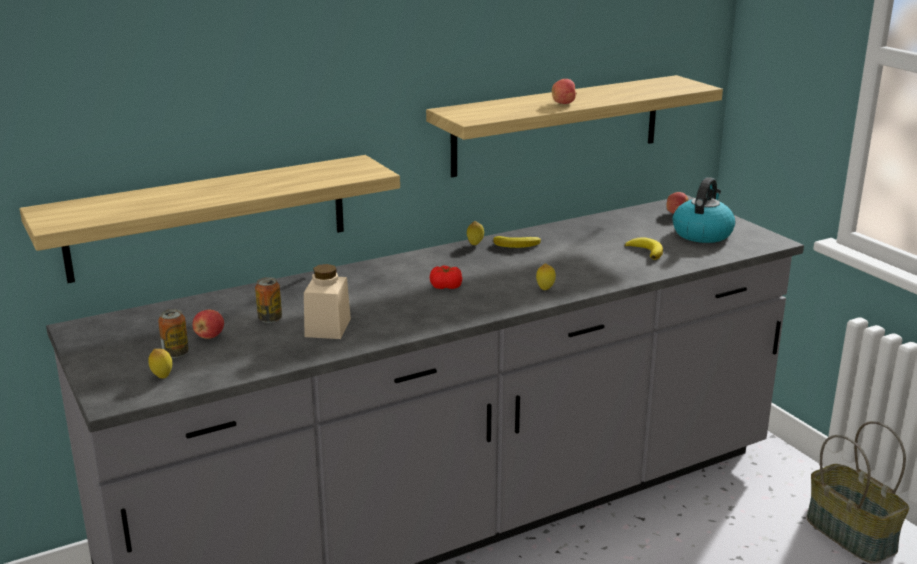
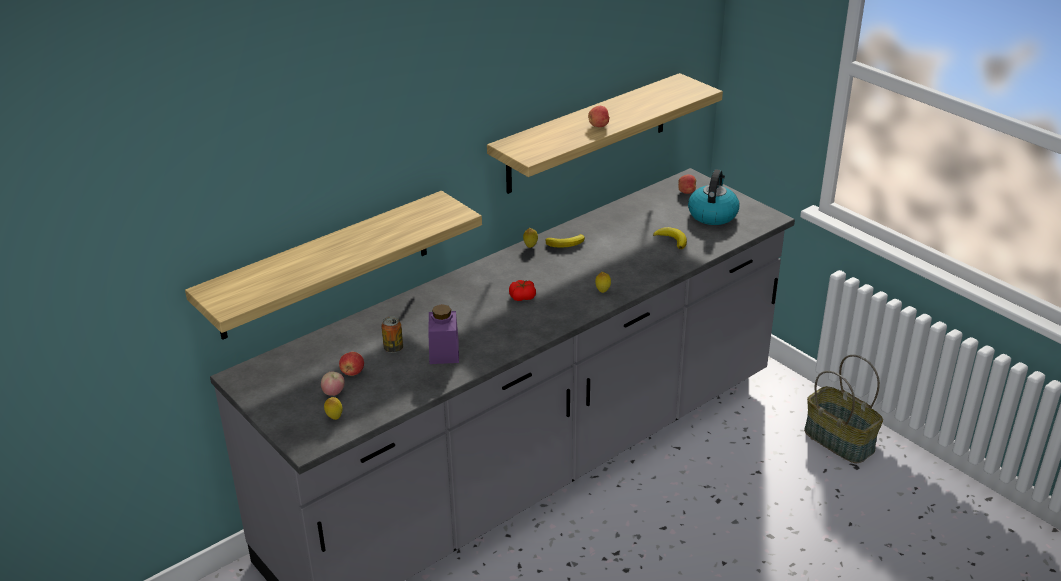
camera: 10 degrees left, 10 degrees up
(175, 353) = (333, 393): can -> apple
(328, 327) = (444, 352): beige jar -> purple jar

